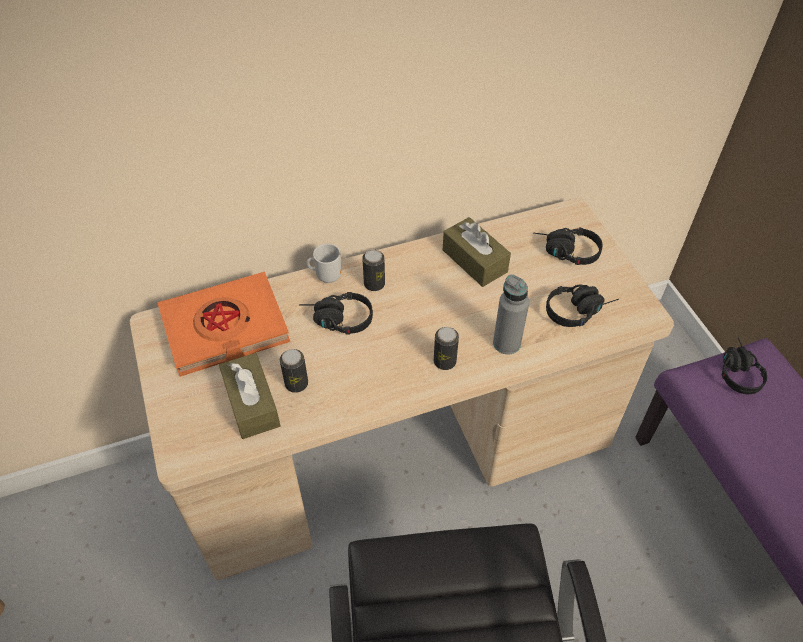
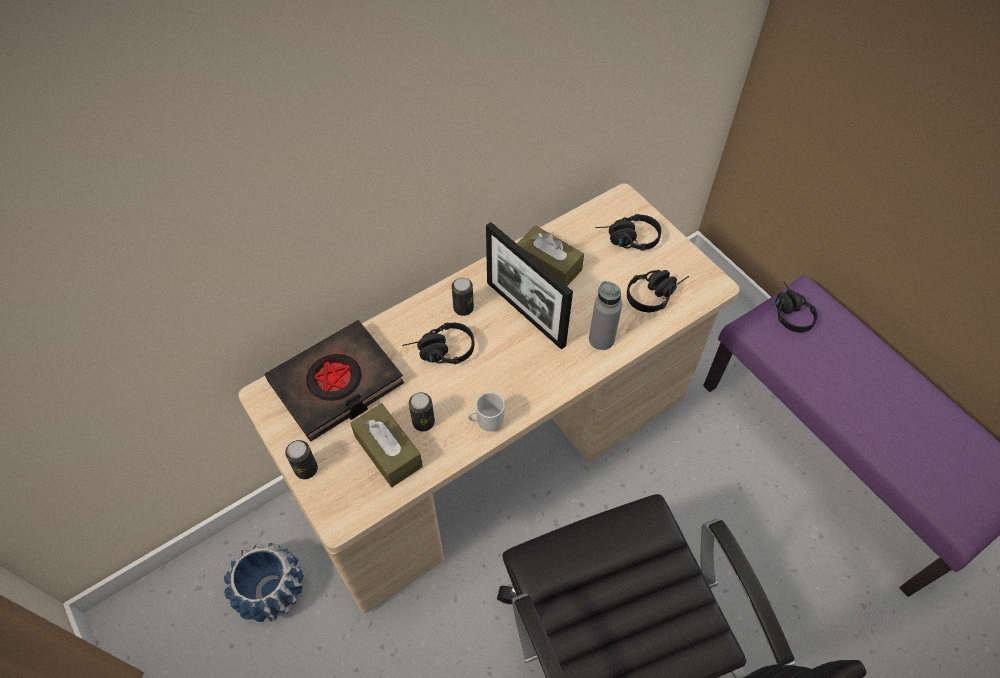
camera: 15 degrees left, 5 degrees up
(137, 534) = (271, 590): none -> blue planter
(225, 329) = (336, 384): orange book -> black book
(327, 276) = (416, 310): mug -> mug (488, 421)
(435, 302) = (525, 313): none -> picture frame
(444, 361) = (552, 369): can -> can (306, 469)

